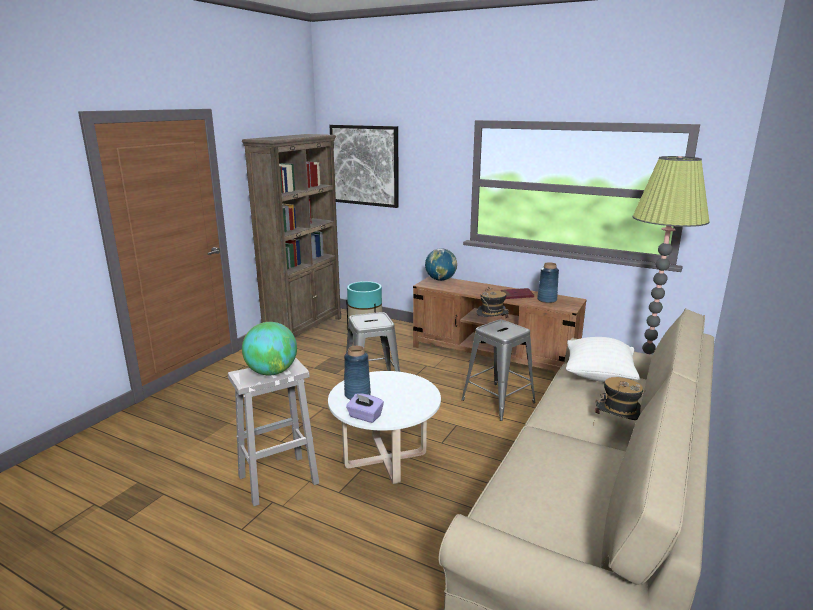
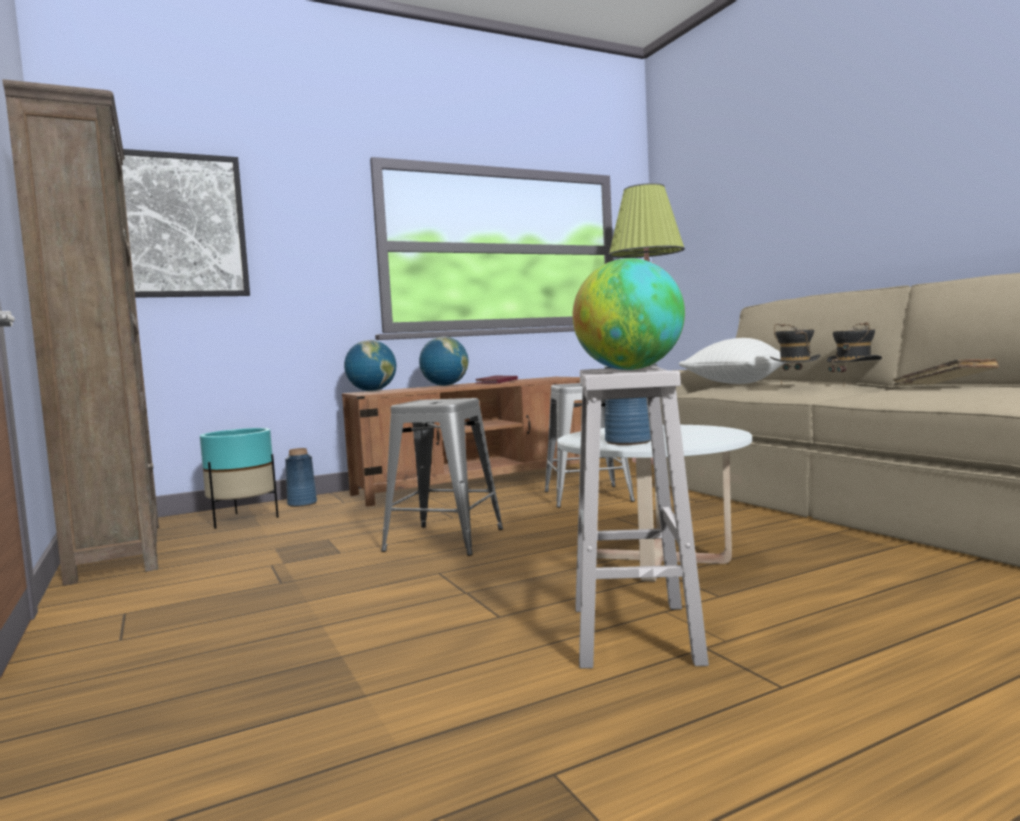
camera: 55 degrees left, 15 degrees down
(365, 416) = (707, 441): purple tissue box -> none
(484, 288) = (445, 386): none -> globe
(491, 327) = (569, 385): hat -> hat (795, 386)
(546, 300) = (532, 379): blue vase -> blue vase (302, 504)
(578, 471) = (944, 387): none -> beige book

